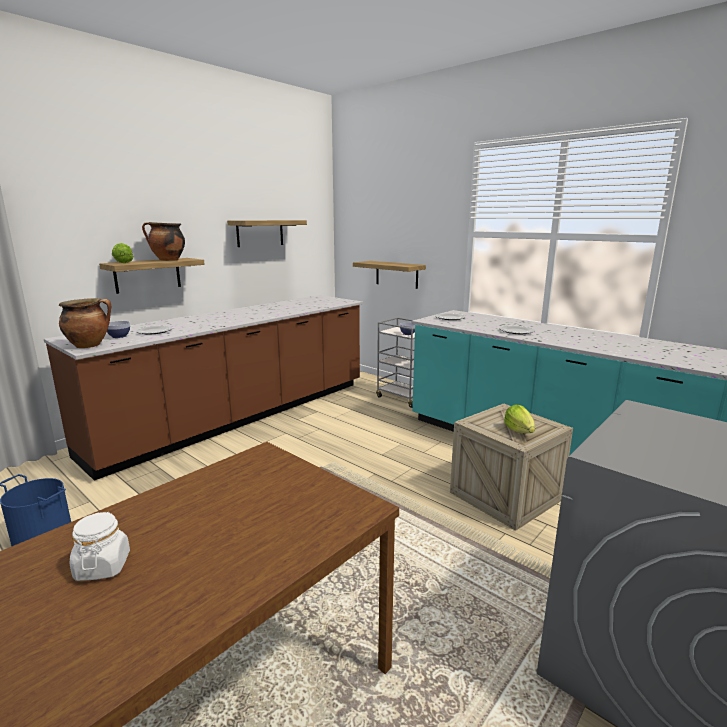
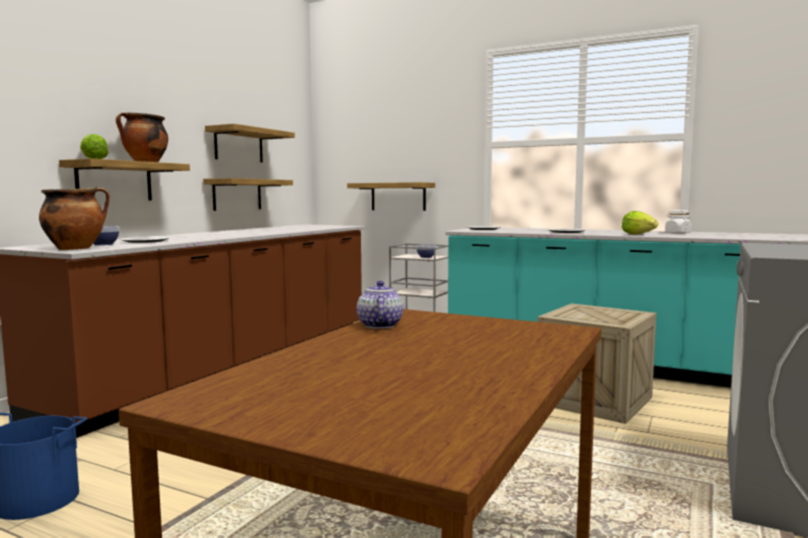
camera: 15 degrees left, 10 degrees down
(103, 566) = (348, 376): white jar -> white jar (677, 233)
(221, 473) = (379, 325): none -> teapot
(259, 274) = (237, 194): none -> shelf
(519, 431) = (609, 317): lettuce -> lettuce (638, 234)

